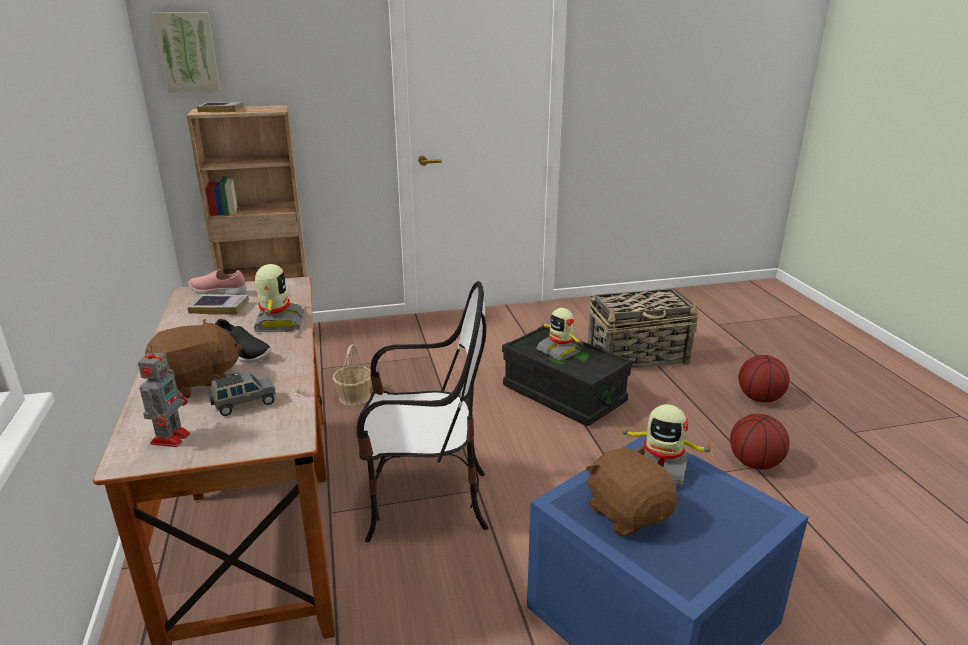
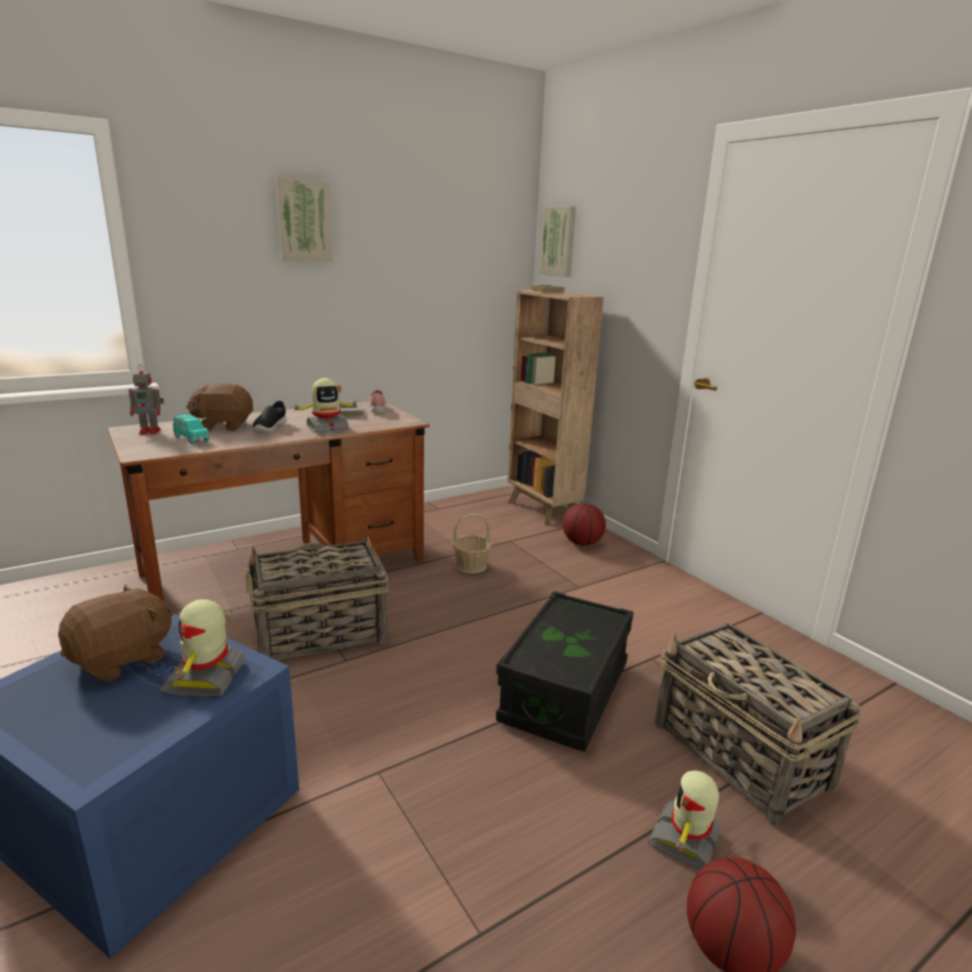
camera: 70 degrees right, 5 degrees down
(43, 71) = (303, 221): none -> picture
(197, 383) = (223, 426): brown plush toy -> brown plush toy turned 135 degrees clockwise
(244, 404) = (191, 439): grey toy car -> turquoise toy car
(425, 503) = (319, 634): chair -> basket
(559, 351) = (574, 632): toy robot -> toy robot (686, 840)
(754, 463) = (490, 933): basketball -> basketball (582, 543)

